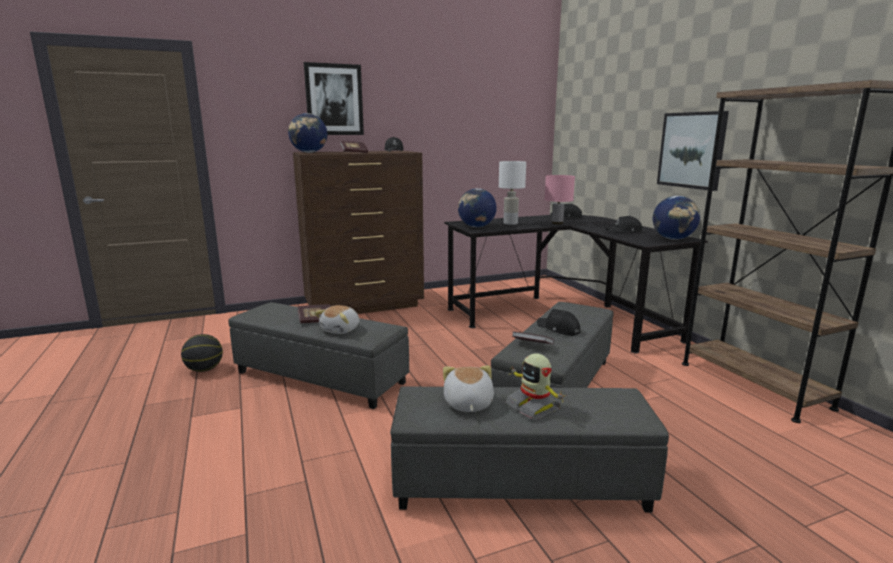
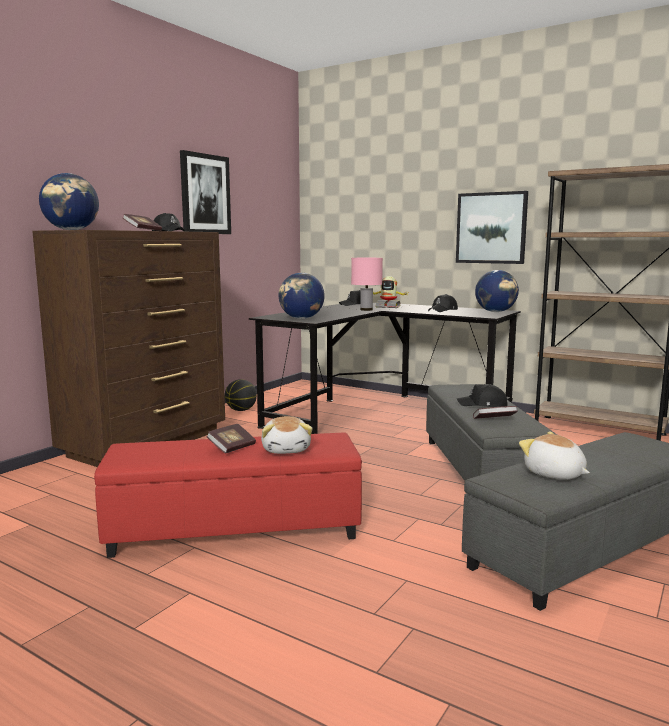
camera: 35 degrees left, 5 degrees down
(204, 369) = (40, 571): basketball -> basketball (241, 410)
(321, 377) = (235, 528): grey ottoman -> red ottoman
(334, 100) = (83, 159): picture -> picture (205, 194)
(510, 223) = (324, 313): white table lamp -> none
(533, 407) = (601, 462): toy robot -> toy robot (388, 307)

